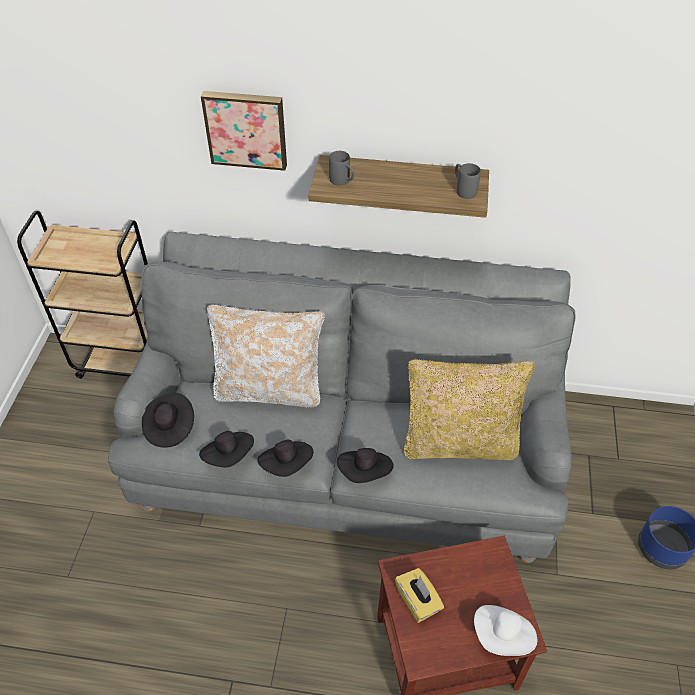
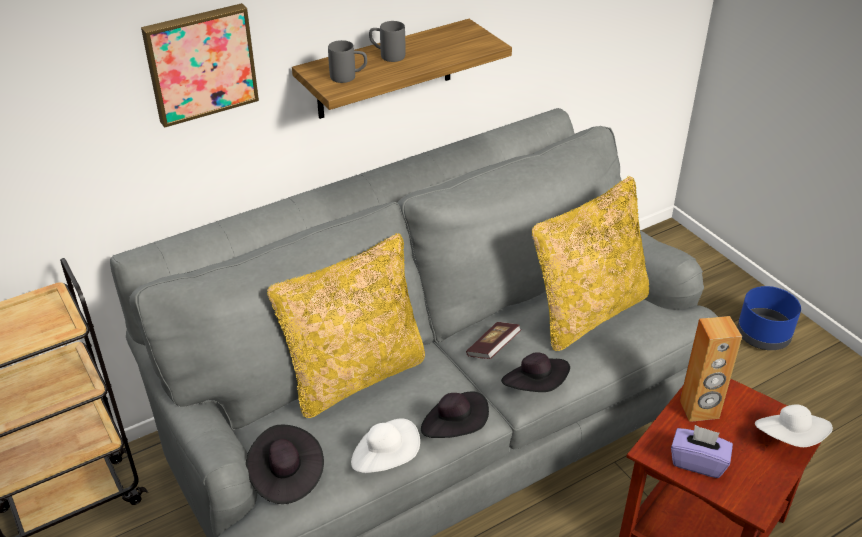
camera: 40 degrees left, 10 degrees down
(229, 456) = (385, 459): black hat -> white hat
(270, 392) = (357, 378): white pillow -> yellow pillow
(369, 427) = (493, 348): none -> book
(418, 601) = (698, 462): yellow tissue box -> purple tissue box
(463, 189) = (469, 40): grey mug -> grey mug (387, 55)
(463, 567) = (699, 410): none -> brown speaker

